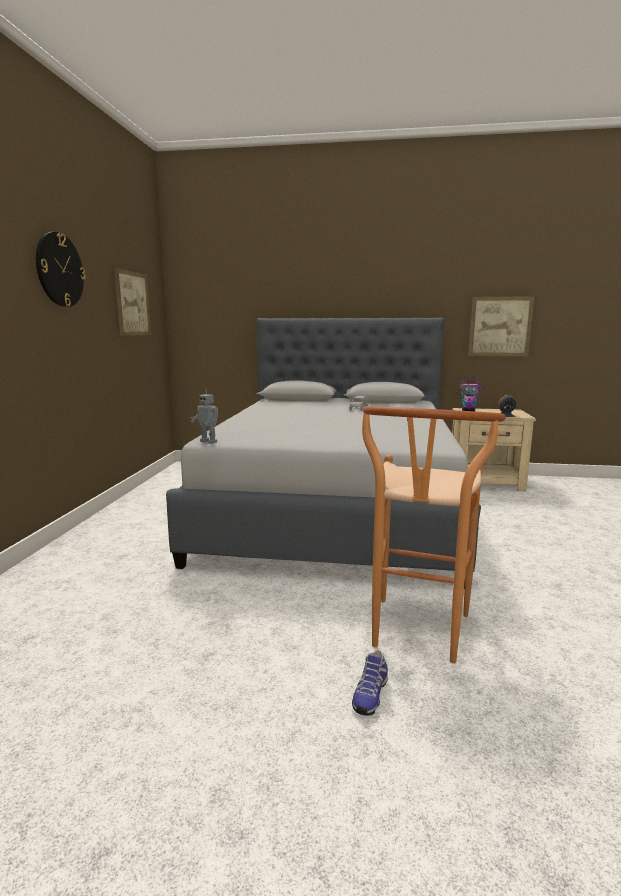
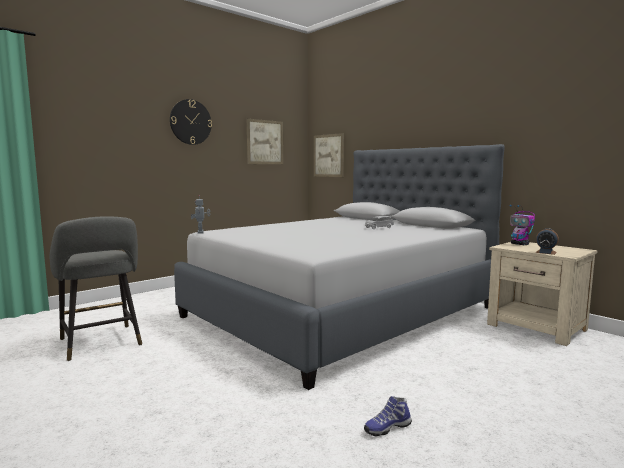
camera: 40 degrees right, 5 degrees down
(150, 640) = (101, 344): none -> grey stool
(369, 695) = (118, 410): shoe -> shoe (387, 427)
(416, 635) = (208, 398): brown stool -> none
(500, 326) = (574, 152): picture -> picture (328, 155)

